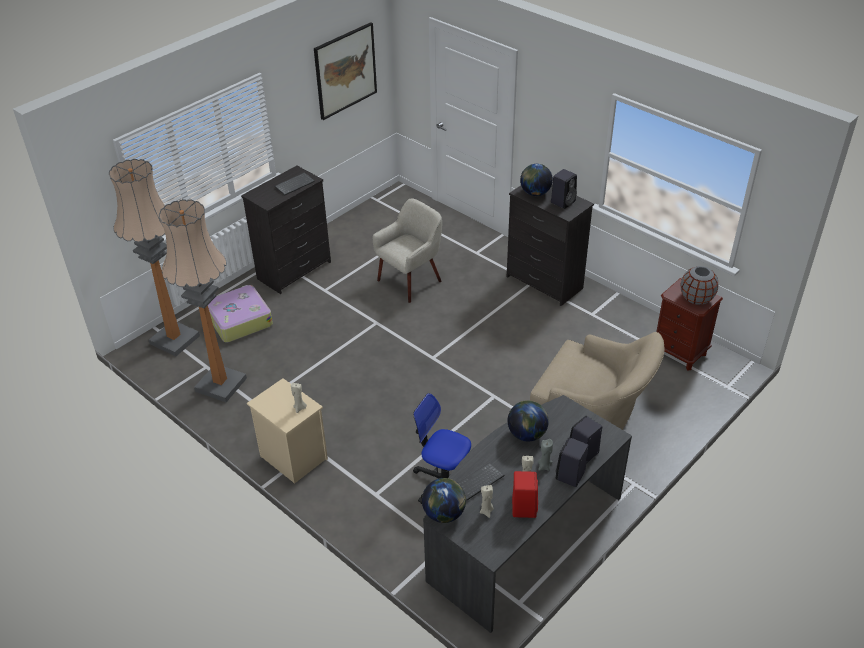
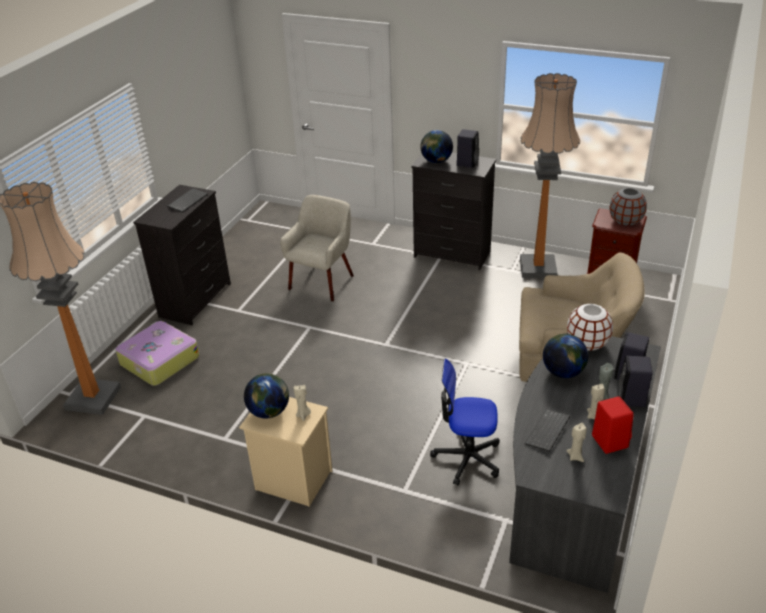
camera: 20 degrees left, 5 degrees down
(221, 384) = (171, 429): floor lamp -> floor lamp (538, 268)
(345, 70) = (204, 81): picture -> none
(444, 513) = (534, 472): globe -> globe (269, 411)
(567, 413) = (587, 343): none -> white vase

